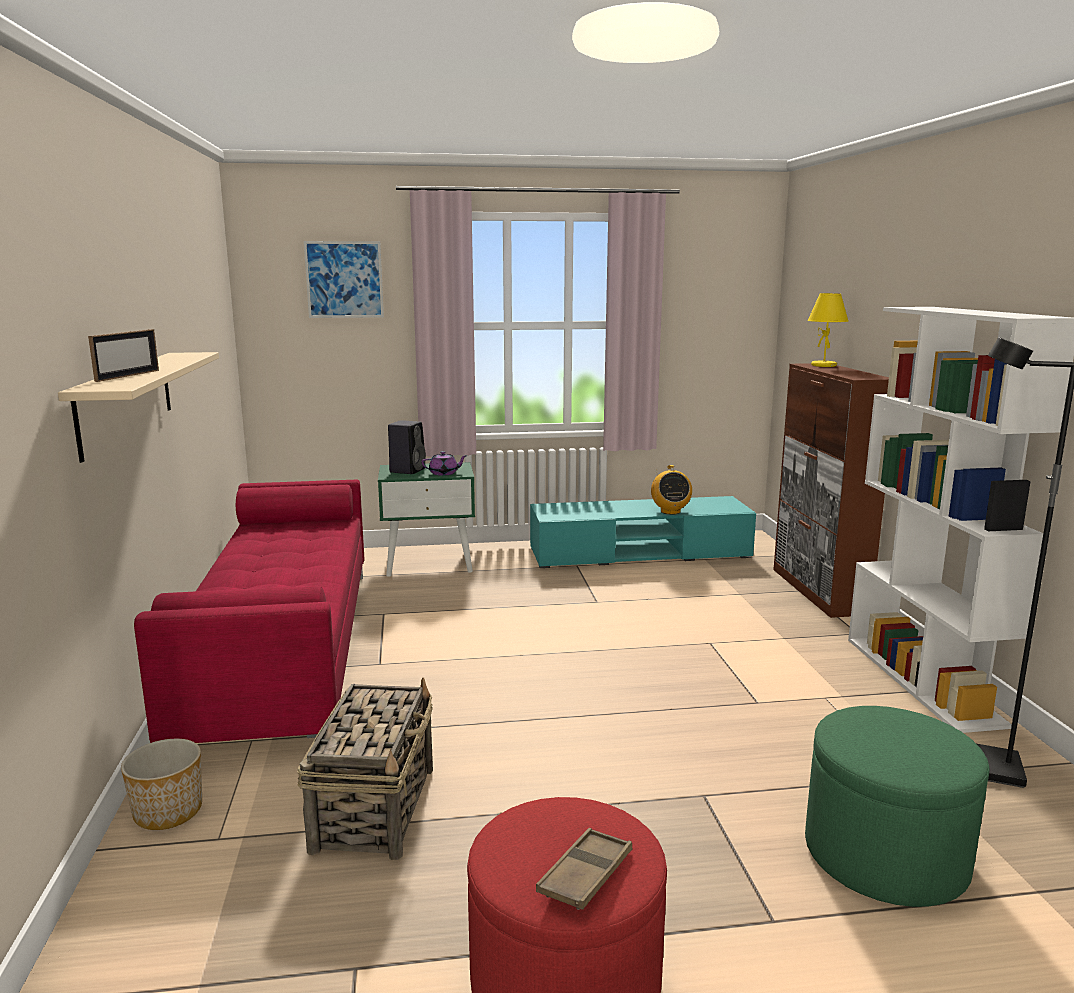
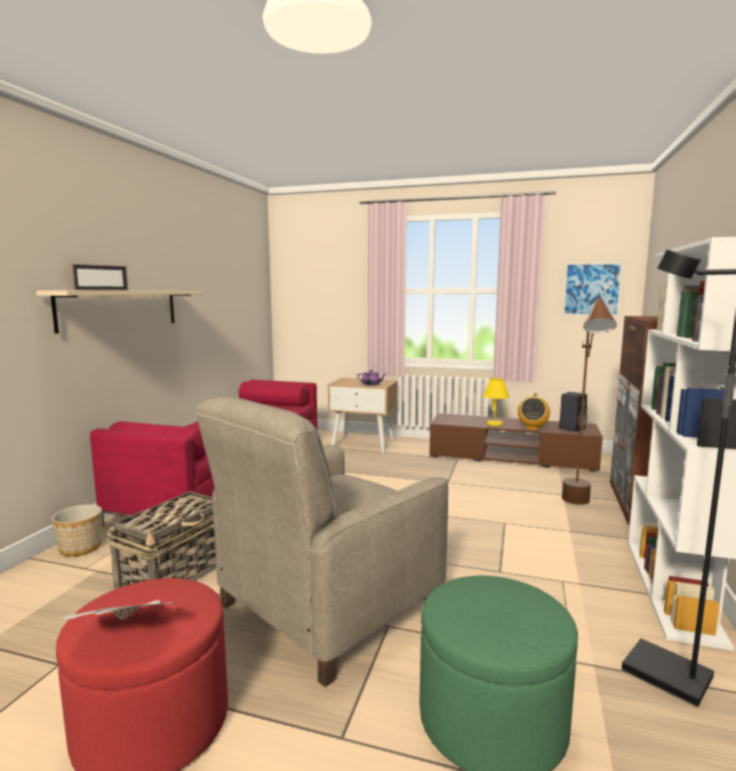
camera: 25 degrees right, 5 degrees down
(344, 279) = (330, 261): picture -> picture (591, 289)
(407, 470) = (352, 381): black speaker -> black speaker (572, 428)
(429, 563) = (363, 444): green nightstand -> beige nightstand
(585, 875) = (127, 633): brown tray -> newspaper
(616, 793) = (327, 606): none -> beige armchair
(639, 553) = (511, 457): turquoise tv stand -> brown tv stand
(770, 608) = (579, 508): none -> brown floor lamp
(824, 365) = (650, 316): yellow table lamp -> yellow table lamp (495, 424)

